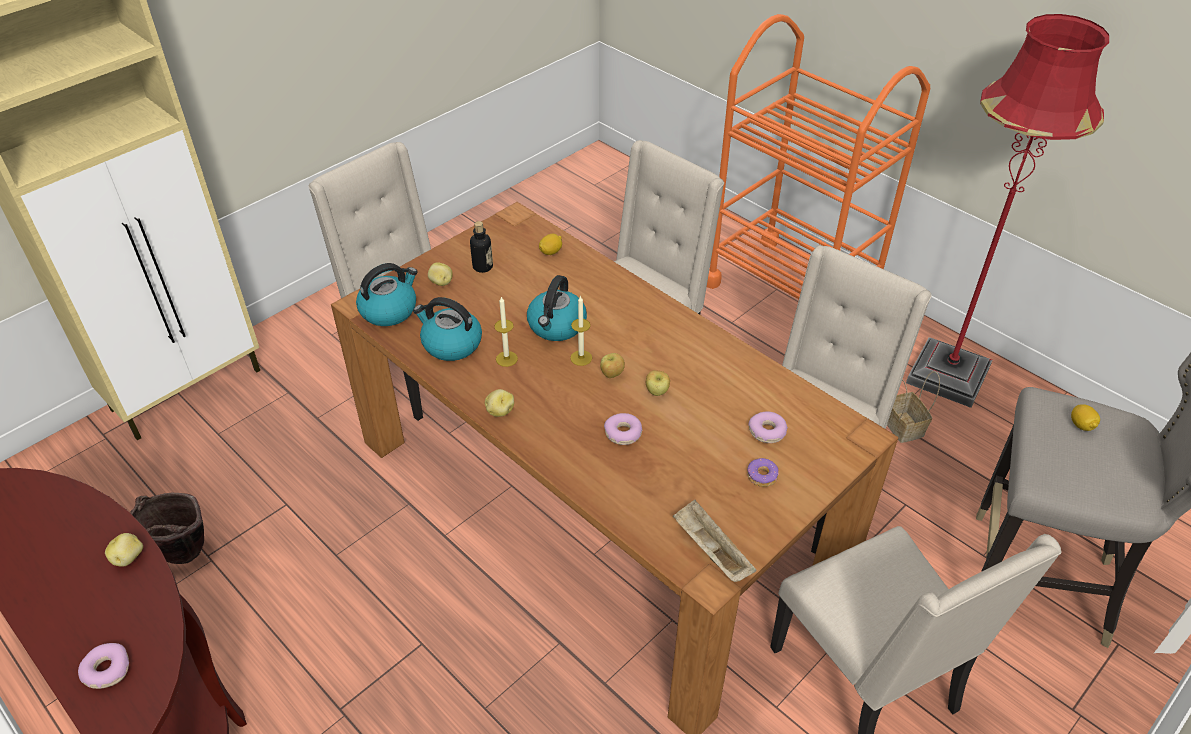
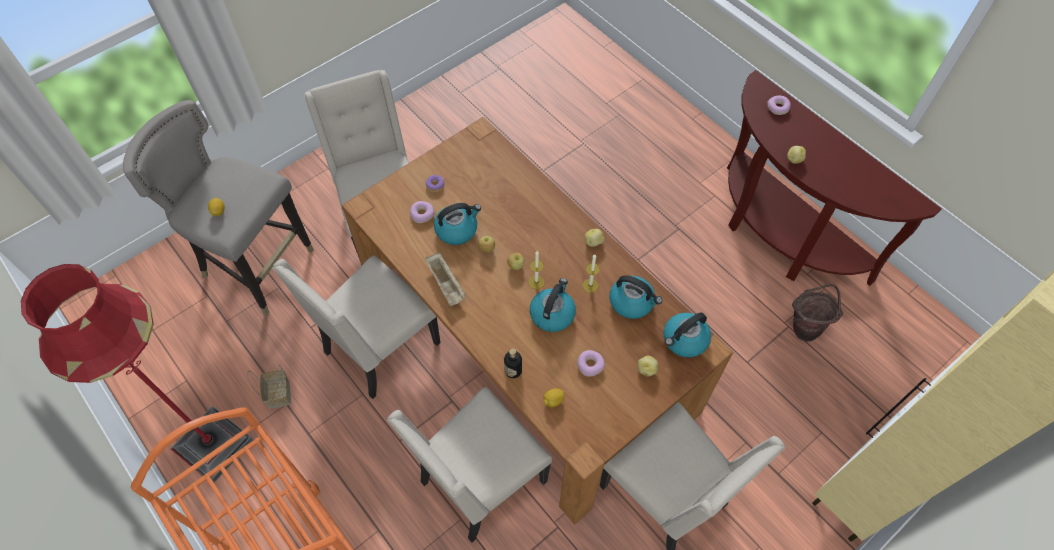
camera: 175 degrees left, 15 degrees up
(483, 267) = (612, 386): bottle -> bottle (513, 370)
(623, 433) = (514, 219): donut -> donut (590, 365)
(707, 414) = (457, 229): none -> kettle
(710, 551) = (477, 145): beige tray -> beige tray (446, 284)

